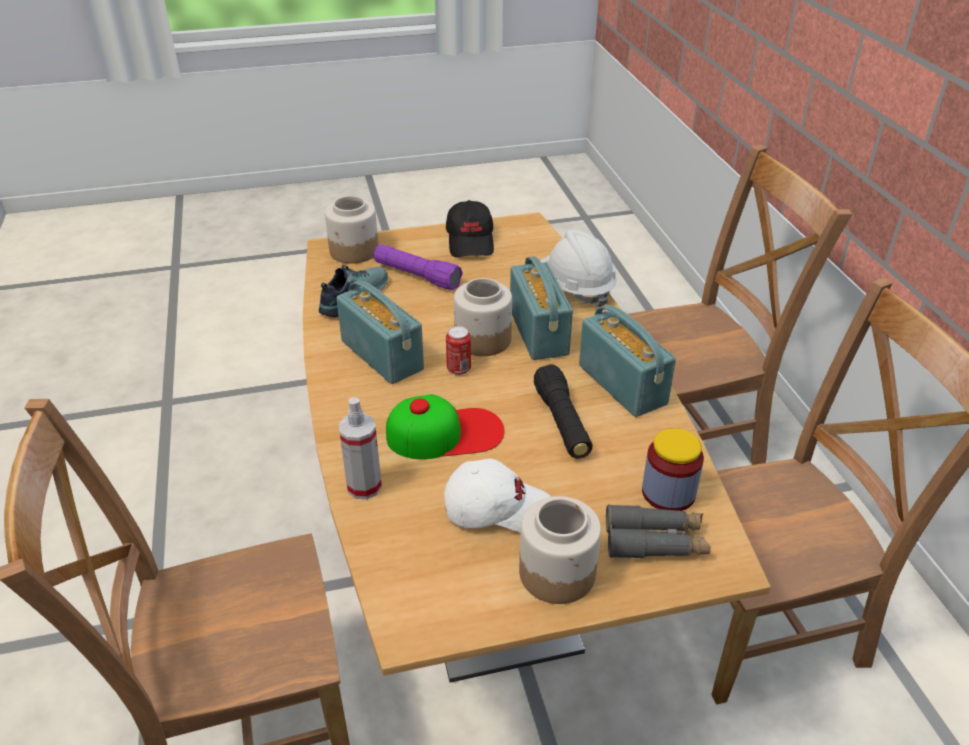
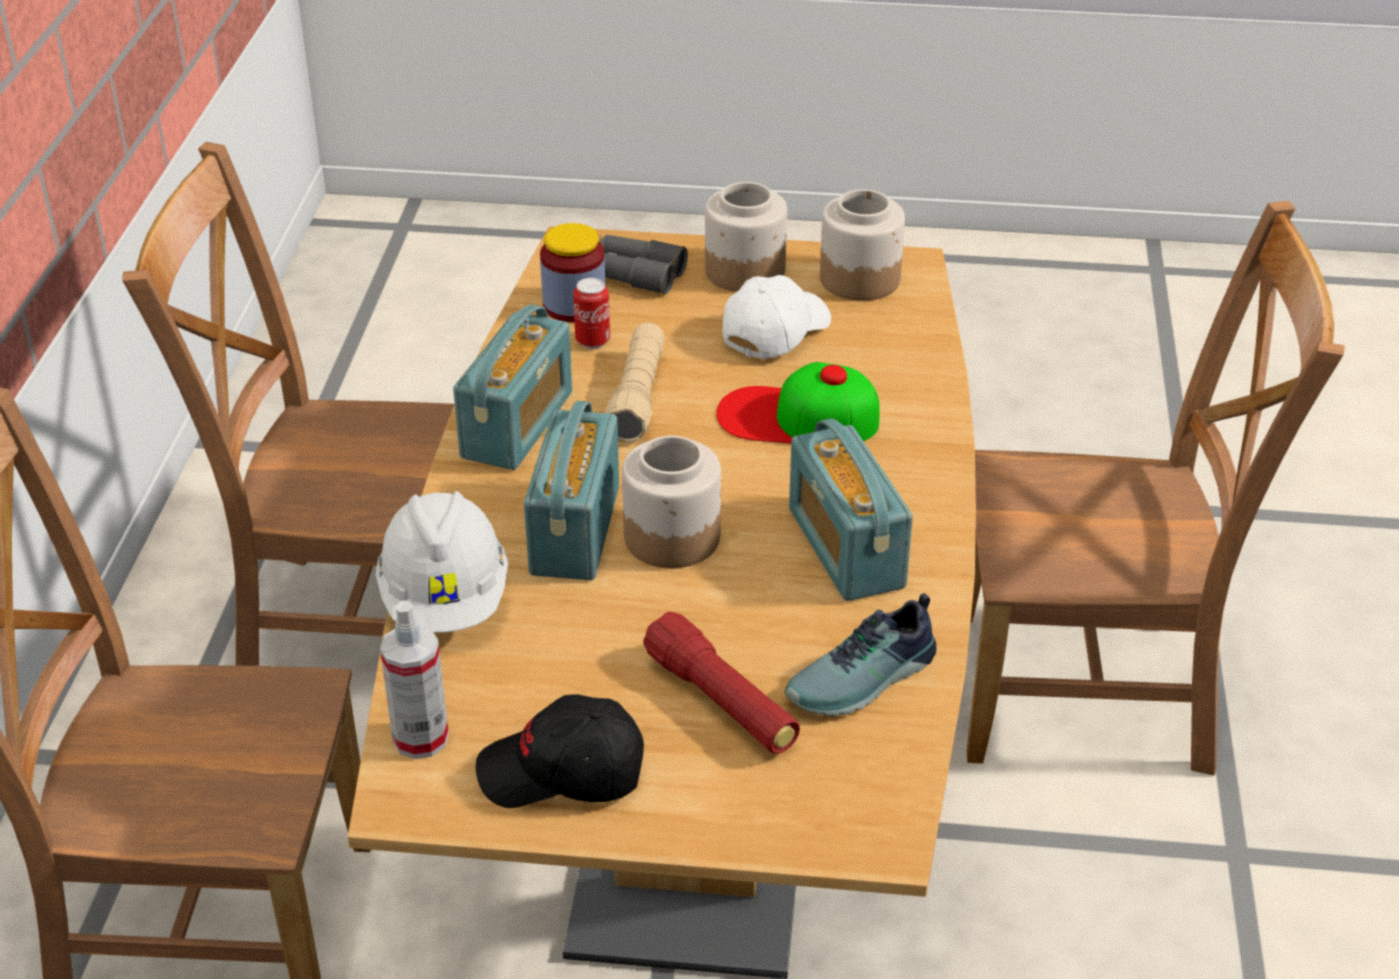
camera: 160 degrees left, 0 degrees up
(354, 251) = (828, 809): jar -> jar (860, 279)
(364, 486) = (922, 382): spray bottle -> spray bottle (420, 738)
(417, 276) = (721, 702): purple flashlight -> red flashlight
(459, 369) = (736, 498): can -> can (592, 341)
(471, 241) = (562, 774): black cap -> black cap turned 105 degrees counterclockwise
(497, 508) = (775, 331): white cap -> white cap turned 105 degrees clockwise
(562, 423) = (637, 397): black flashlight -> beige flashlight
(622, 384) = (517, 425): radio -> radio turned 150 degrees counterclockwise

